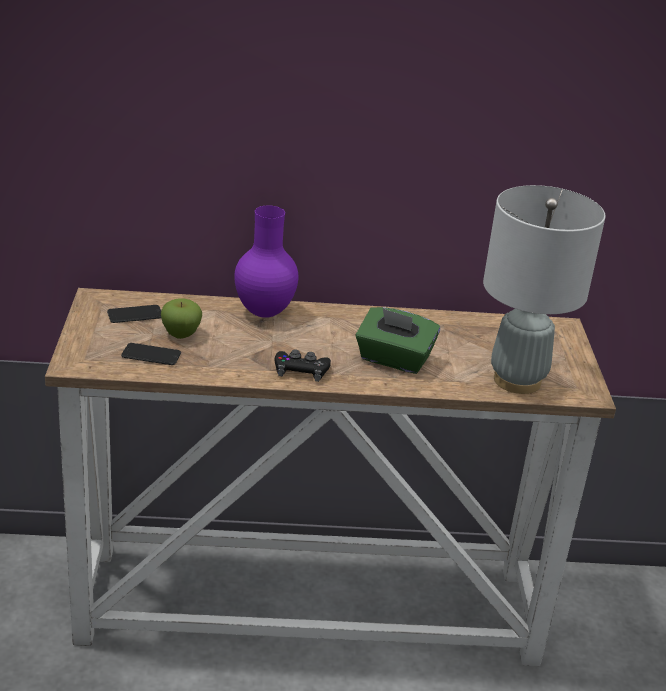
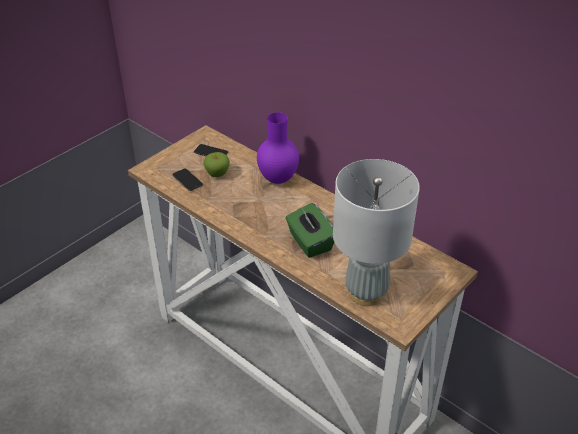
camera: 45 degrees right, 10 degrees up
(301, 370) = (248, 224): black game controller -> none

